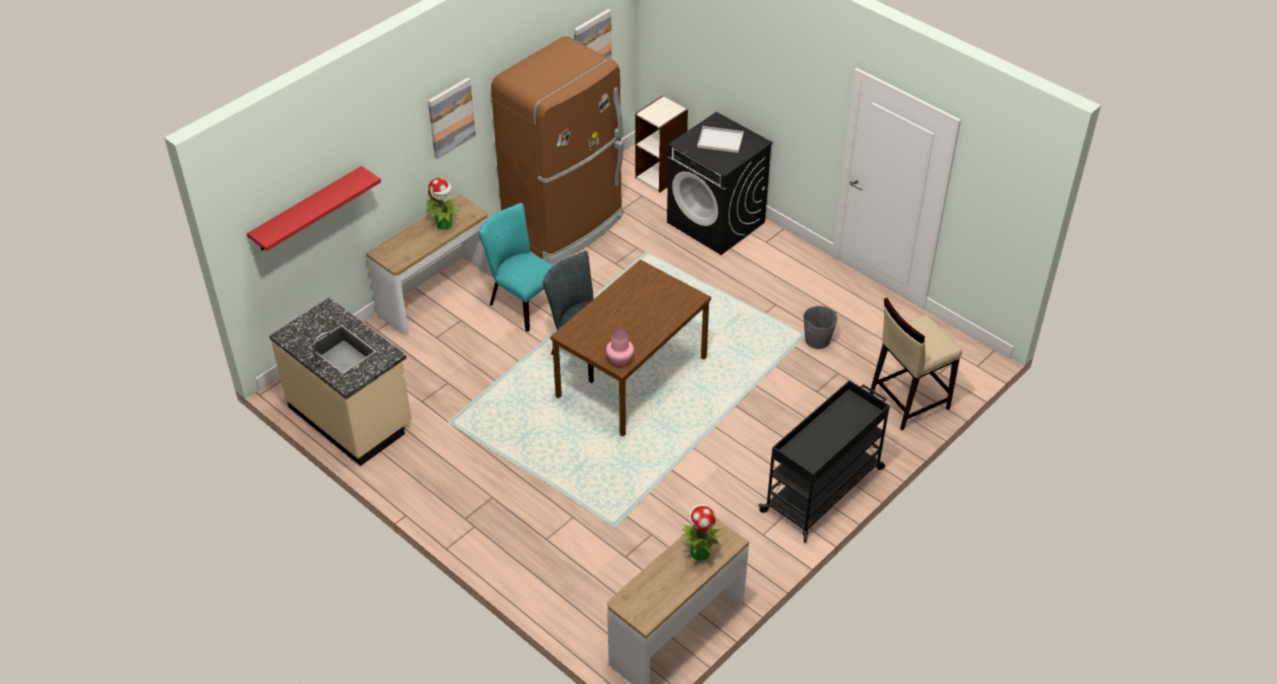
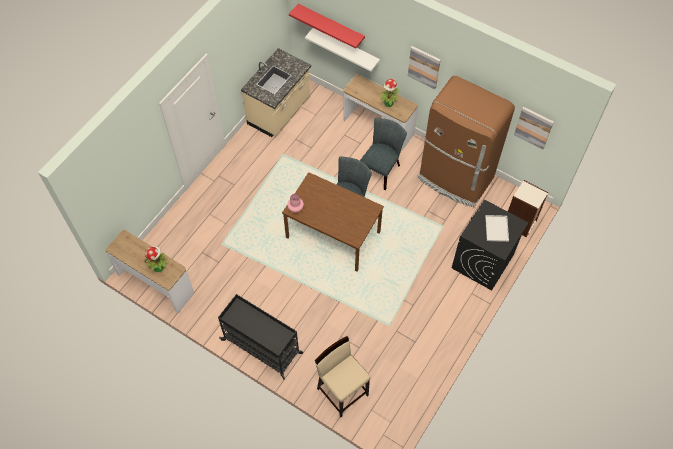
camera: 80 degrees right, 15 degrees up
(339, 224) = (346, 48): none -> white shelf
(521, 303) = (381, 169): turquoise chair -> grey chair
(817, 340) = (386, 333): grey bucket -> none

